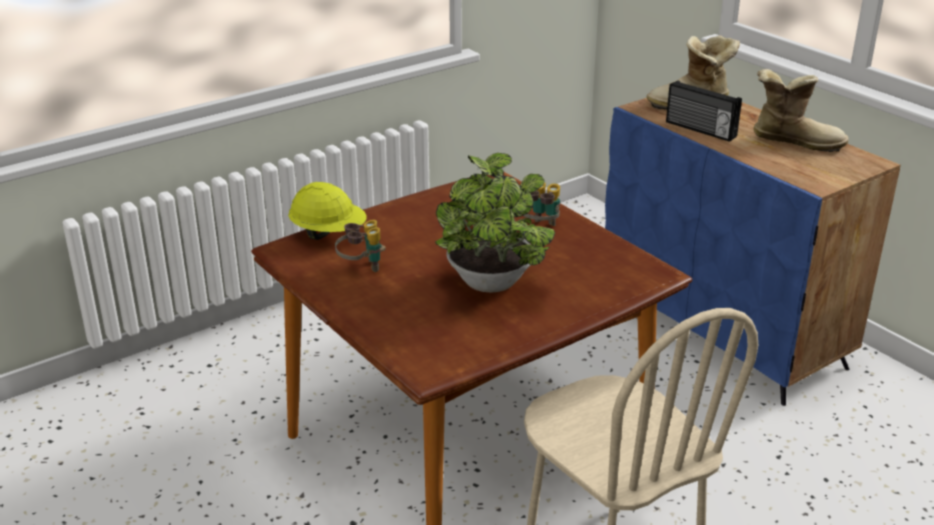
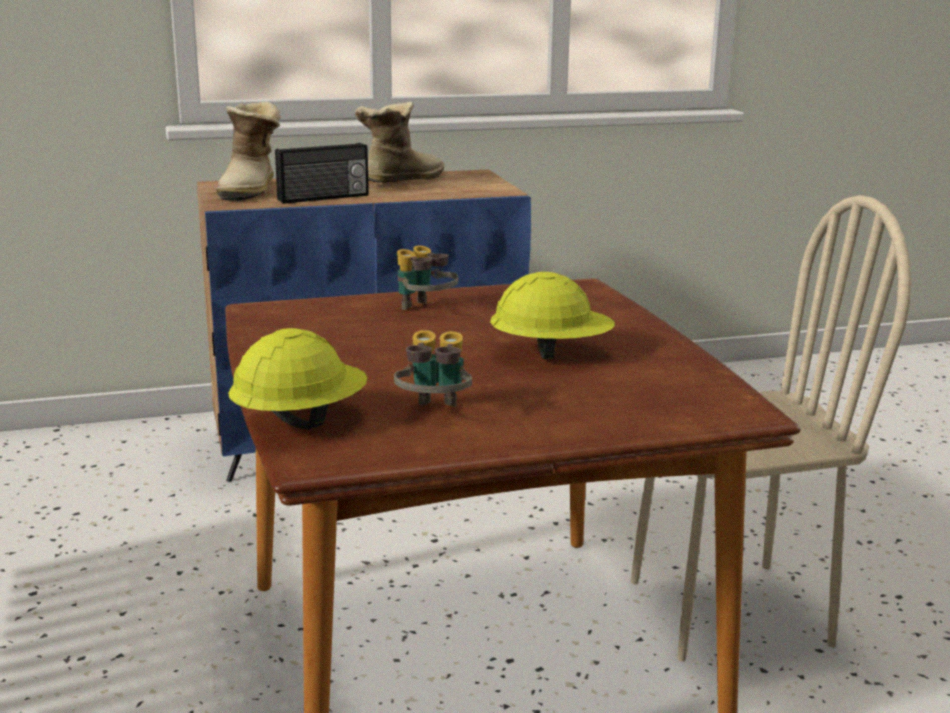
camera: 70 degrees left, 10 degrees down
(491, 286) = (551, 352): potted plant -> yellow hard hat

